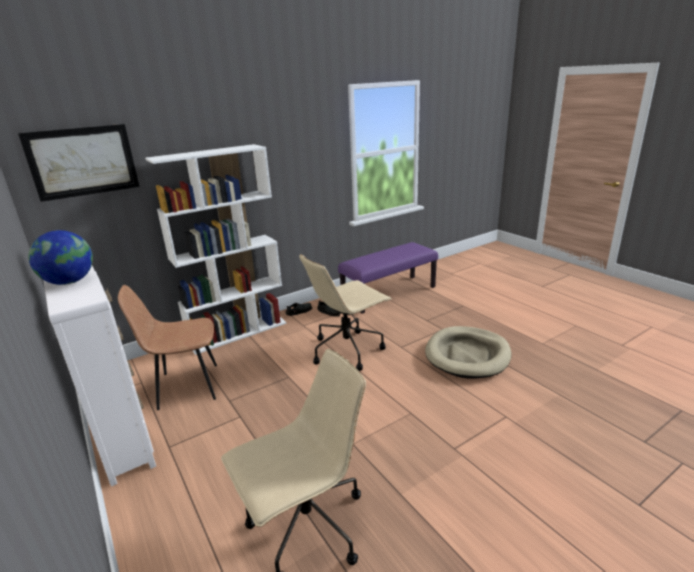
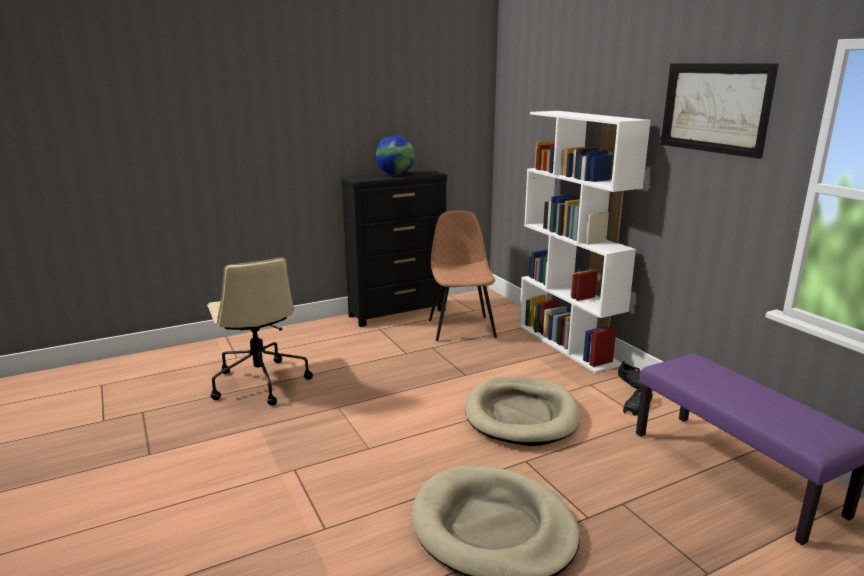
camera: 95 degrees right, 5 degrees down
(83, 161) = (527, 104): picture -> picture (715, 108)
(123, 438) = (398, 313): white dresser -> black dresser
(348, 349) = (521, 415): beige office chair -> beige dog bed

